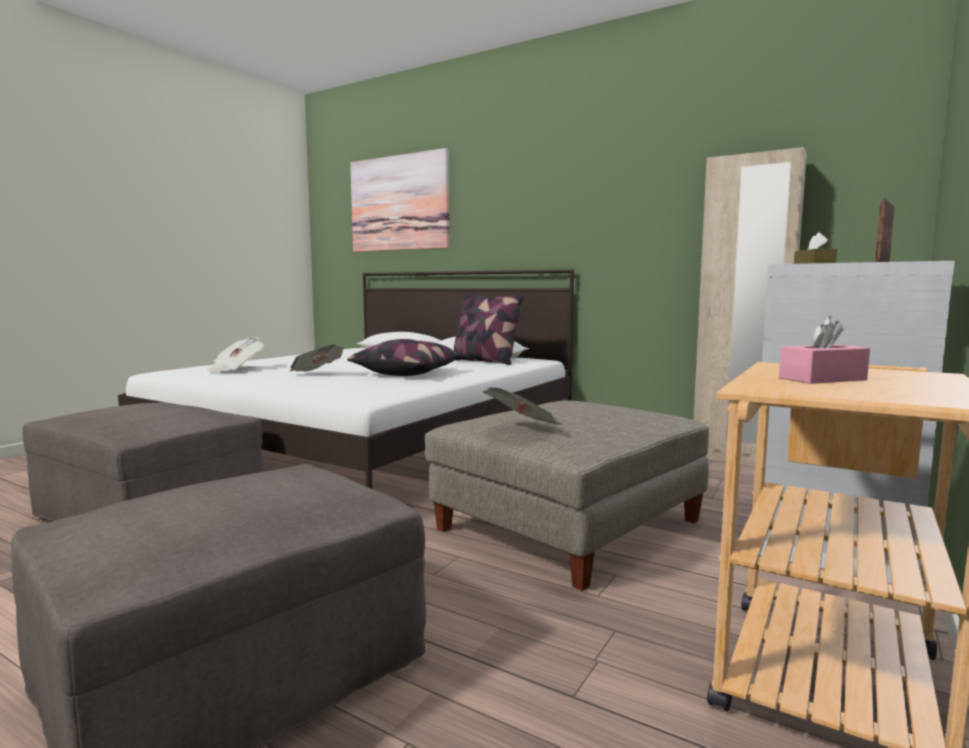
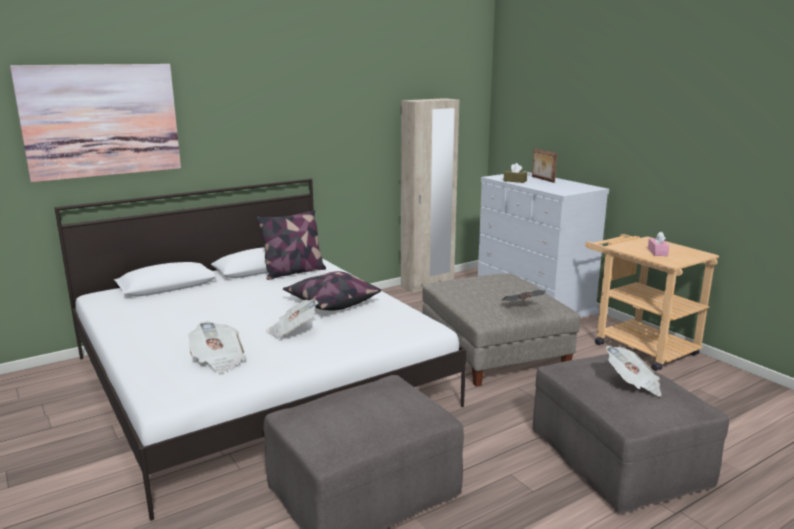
camera: 65 degrees left, 10 degrees up
(211, 506) = (633, 384): none -> newspaper

